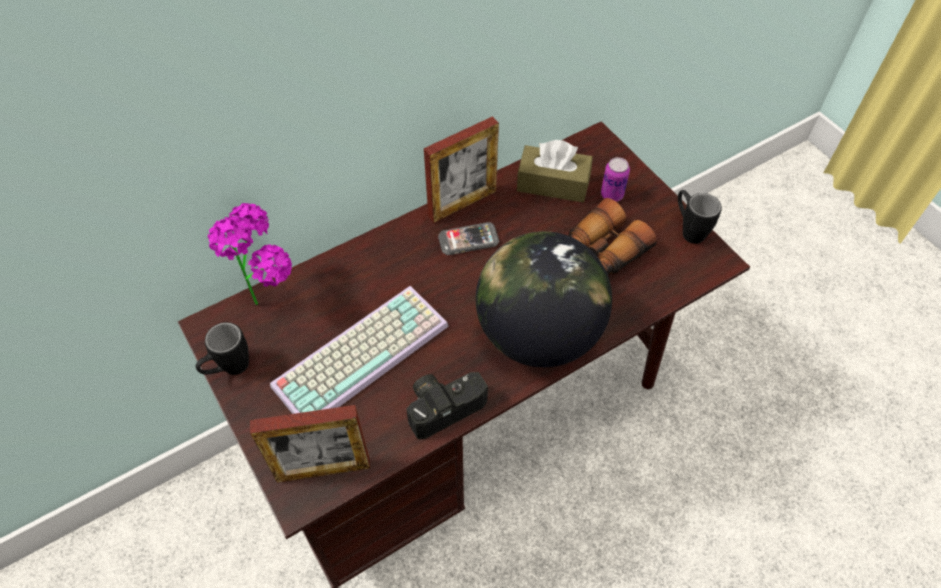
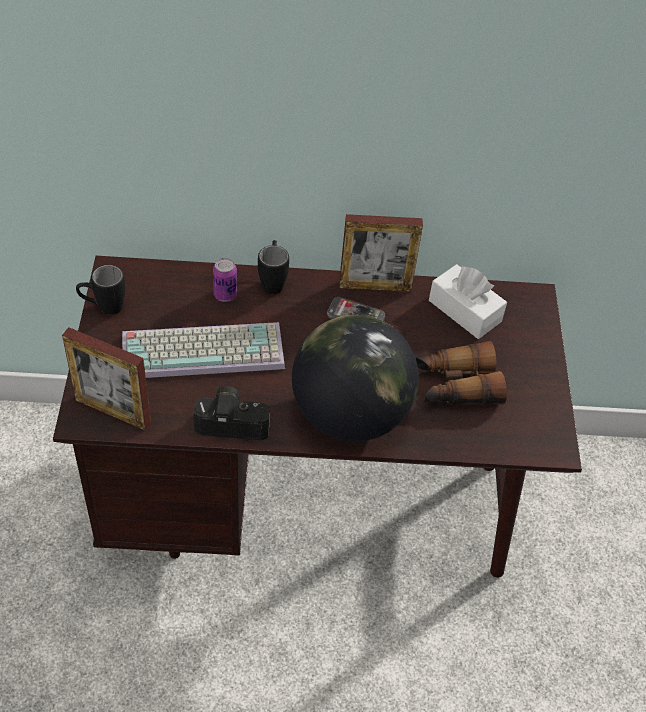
camera: 30 degrees right, 5 degrees down
(270, 296) = (173, 273): potted plant -> none
(553, 184) = (464, 311): brown tissue box -> white tissue box
(612, 195) = (508, 346): can -> can (225, 295)
(688, 229) = (552, 410): black mug -> black mug (273, 281)

